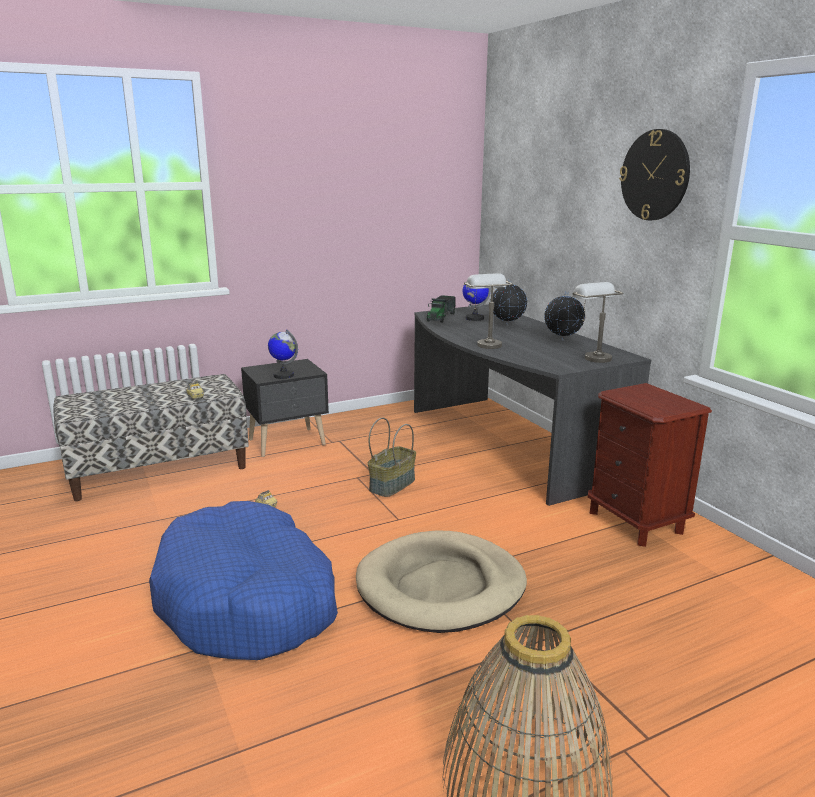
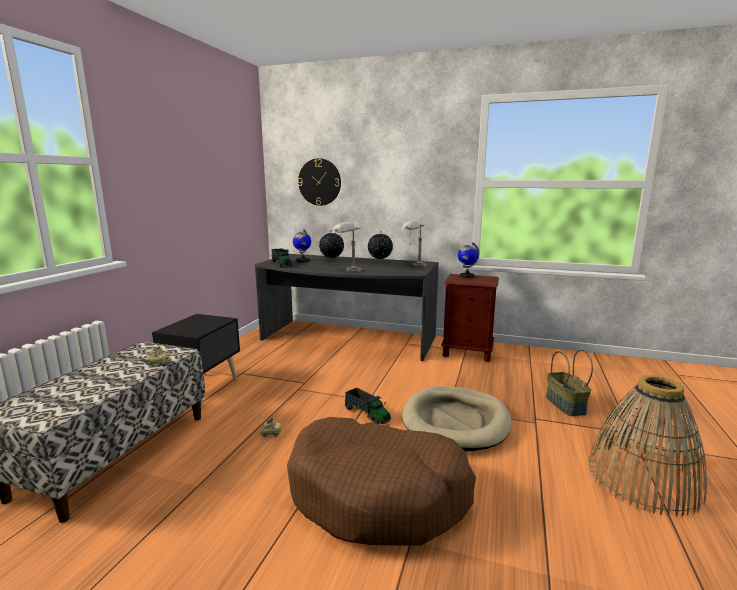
camera: 45 degrees left, 5 degrees down
(248, 601) = (378, 494): blue dog bed -> brown dog bed
(283, 375) = (206, 327): globe -> globe (466, 276)
(370, 532) = (367, 414): none -> toy truck
(392, 484) = (327, 384): basket -> basket (564, 405)
(655, 175) = (425, 157): wall clock -> wall clock (319, 182)

